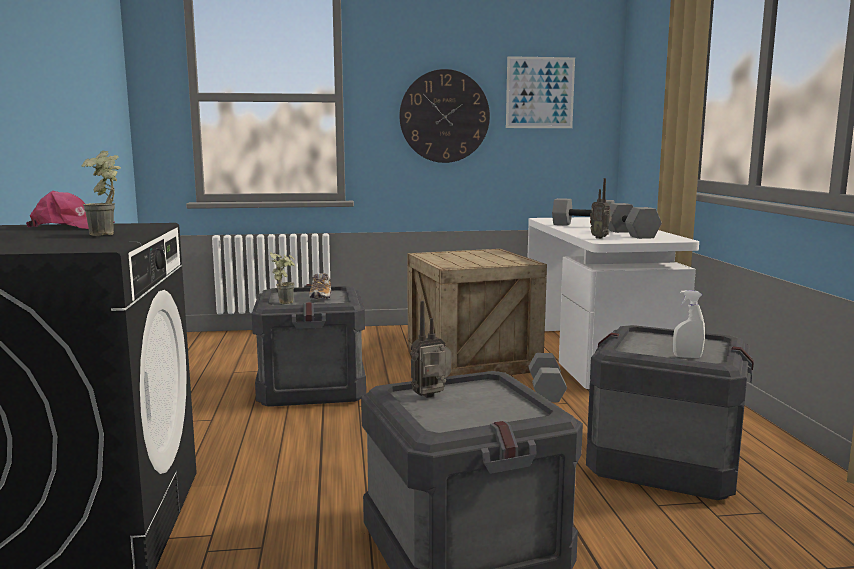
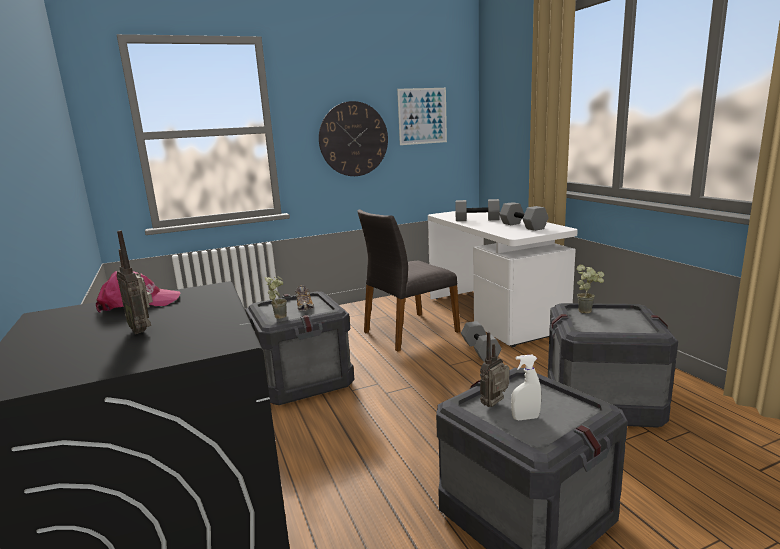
camera: 15 degrees left, 5 degrees up
(109, 235) = (202, 314): potted plant -> potted plant (588, 311)
(472, 360) = (409, 331): crate -> grey chair
(600, 238) = (508, 233): radio -> radio (142, 330)
(687, 357) = (626, 328): white spray bottle -> white spray bottle (525, 418)

